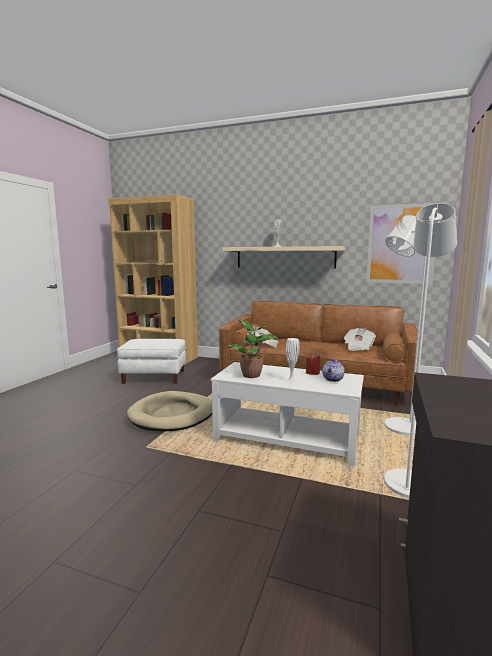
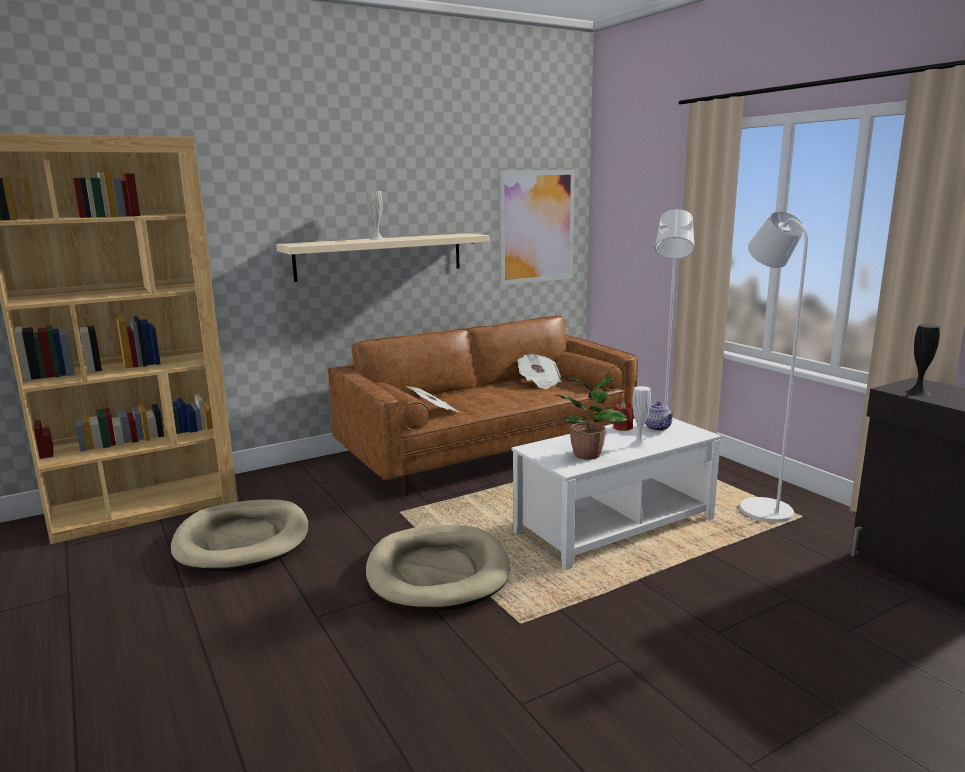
camera: 50 degrees left, 5 degrees up
(154, 377) = (243, 540): white ottoman -> beige dog bed
(446, 386) = (918, 393): none -> black vase

